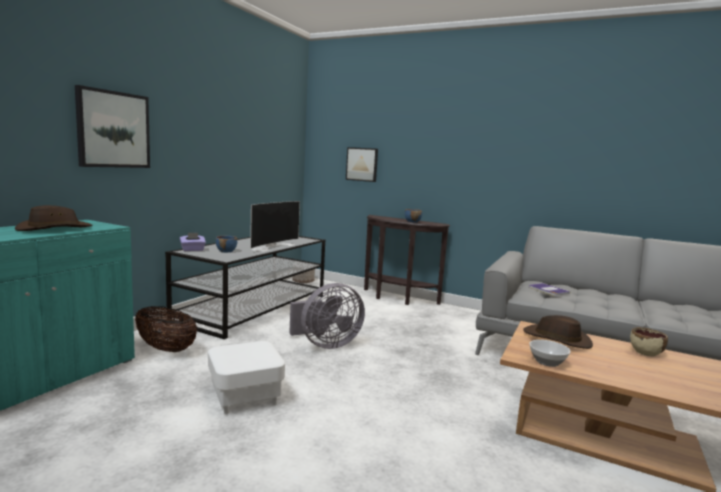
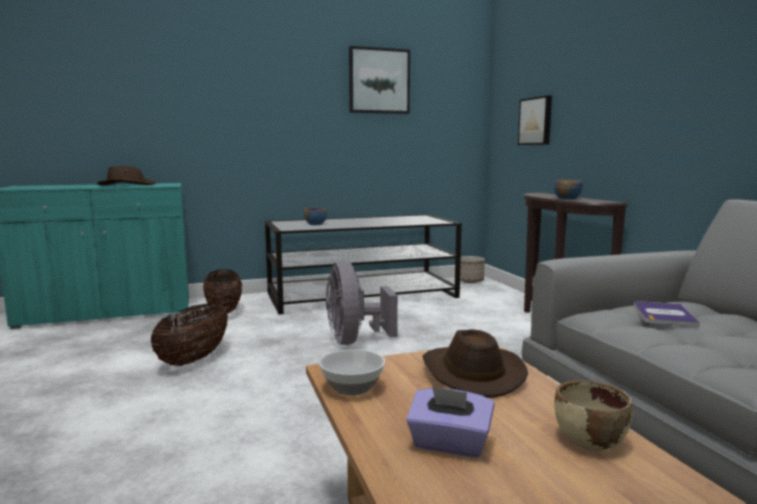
camera: 45 degrees right, 0 degrees up
(113, 129) = (208, 101): picture -> picture (379, 81)
(192, 250) = (289, 221): purple tissue box -> purple tissue box (449, 444)
(245, 396) = (194, 359): white ottoman -> basket
(272, 246) = (374, 224): television -> none
(326, 344) = (354, 340): grey fan -> grey fan turned 60 degrees clockwise

